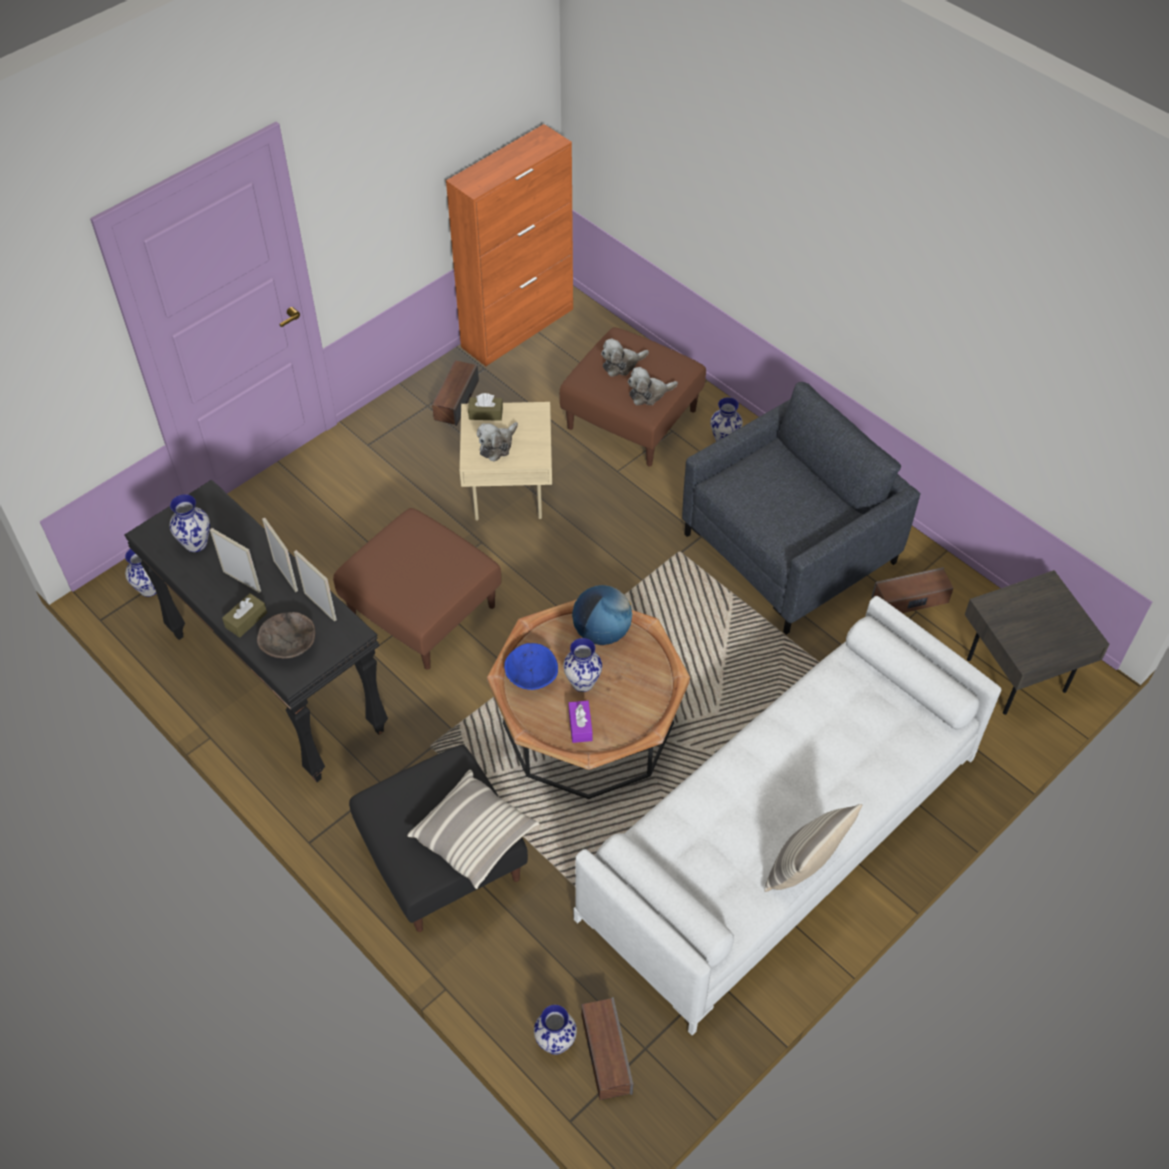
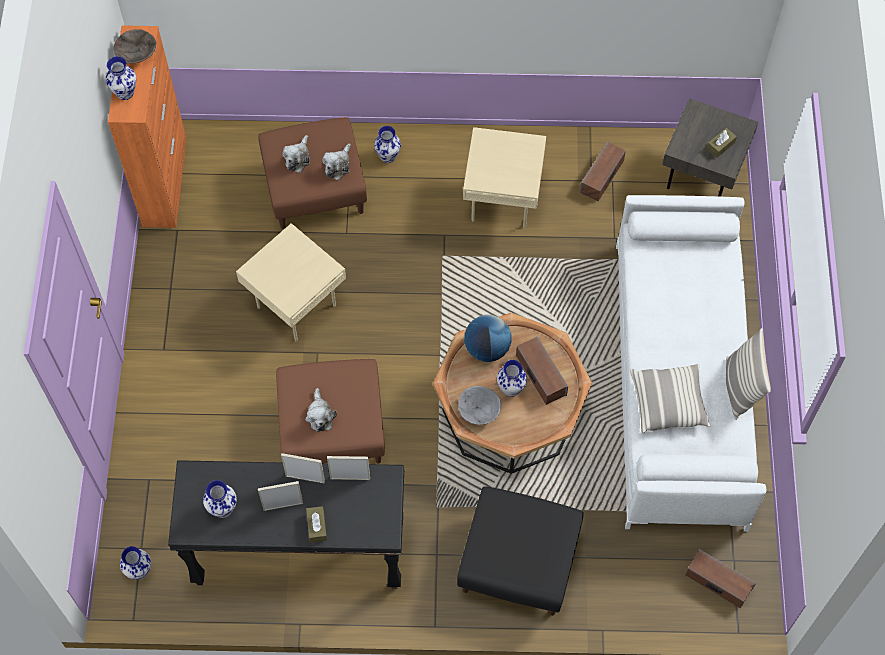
camera: 45 degrees left, 10 degrees up
(290, 646) = (363, 517): brown bowl -> brown bowl (137, 54)
(456, 400) = (185, 268): speaker -> speaker (540, 375)
(474, 837) = (553, 531): pillow -> pillow (668, 403)
(485, 414) = (260, 265): brown tissue box -> brown tissue box (720, 146)
(497, 446) = (294, 281): plush toy -> plush toy (320, 415)
(531, 676) = (478, 411): blue bowl -> grey bowl
(556, 1043) = (688, 601): vase -> vase (125, 92)
(580, 726) = (538, 415): purple tissue box -> none
(790, 549) = (504, 200): grey armchair -> beige side table

